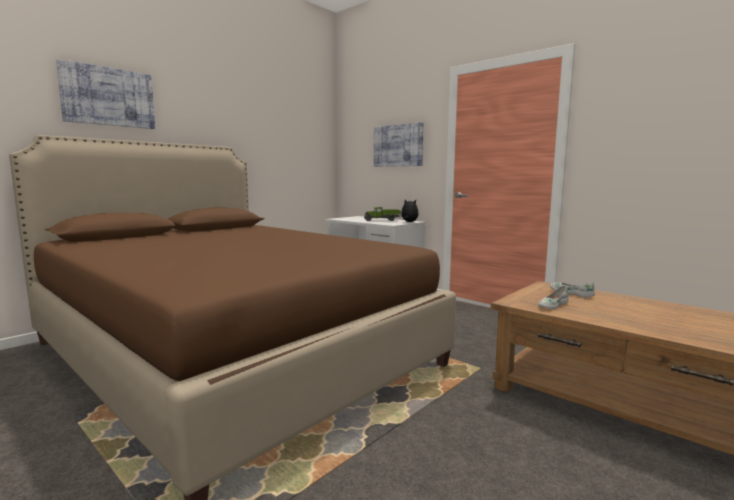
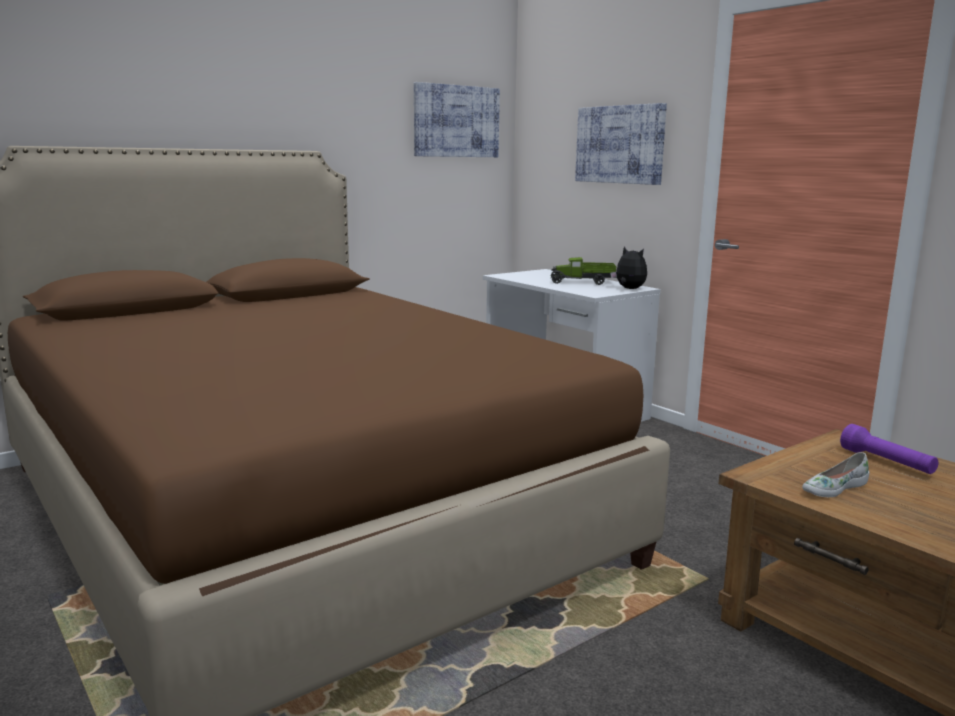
camera: 10 degrees right, 5 degrees up
(108, 97) = (119, 75): picture -> picture (456, 121)
(571, 293) = (886, 463): white shoe -> purple flashlight

